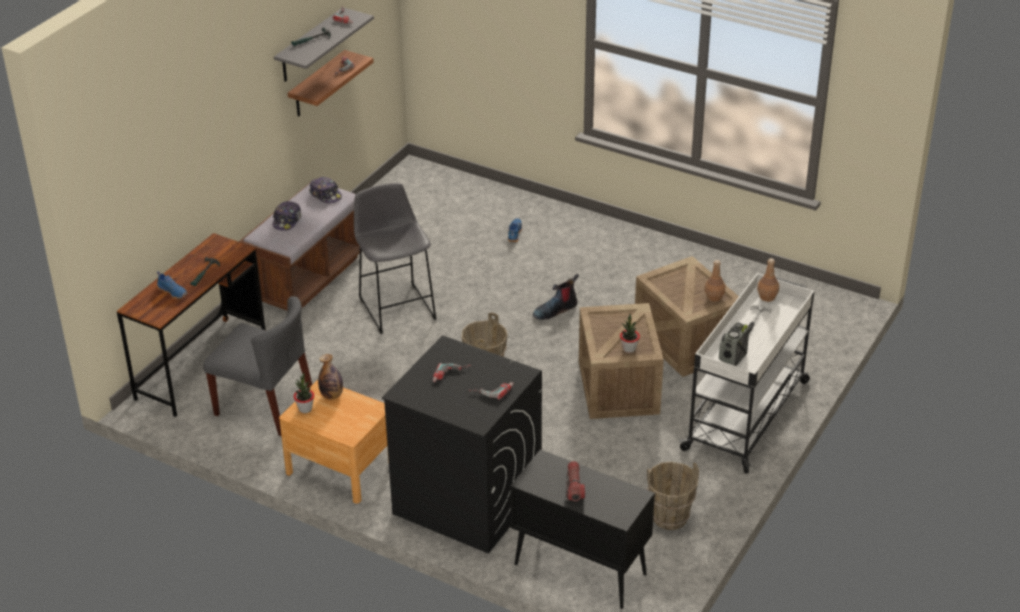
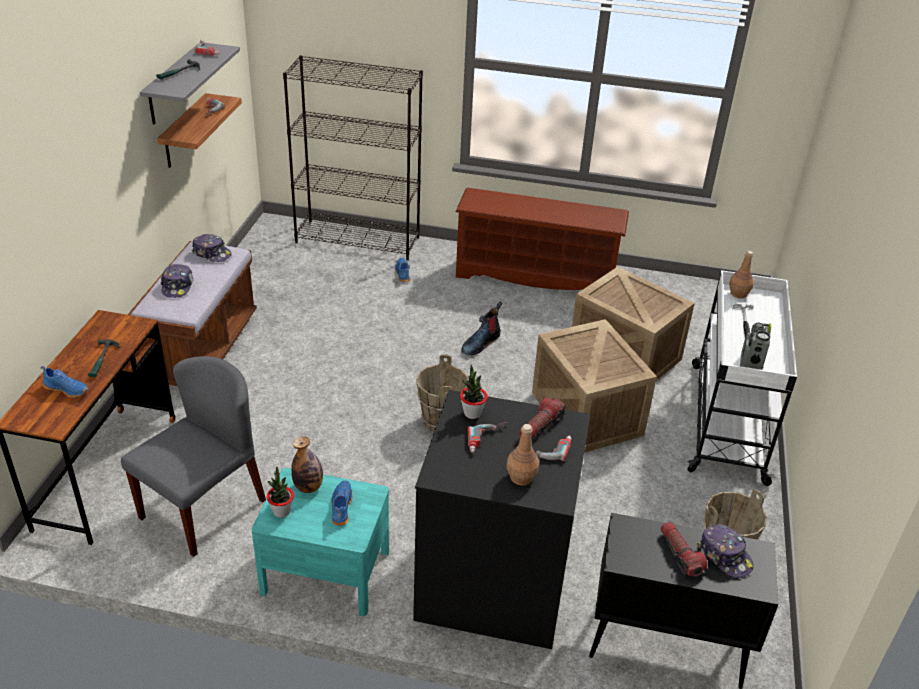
camera: 20 degrees left, 0 degrees up
(265, 406) = (203, 508): grey chair -> grey chair turned 60 degrees counterclockwise
(340, 468) = (325, 571): brown nightstand -> turquoise nightstand
(349, 413) = (340, 507): none -> blue shoe
(396, 305) = (312, 364): grey stool -> none
(487, 194) = (358, 240): none -> black bookcase
(496, 372) = (540, 426): none -> flashlight
(608, 494) = (724, 556): none -> cap
(629, 349) = (614, 371): potted plant -> potted plant (472, 413)
(643, 254) = (536, 276): none -> brown shoe rack
(713, 297) = (663, 304): brown bottle -> brown bottle (521, 477)

